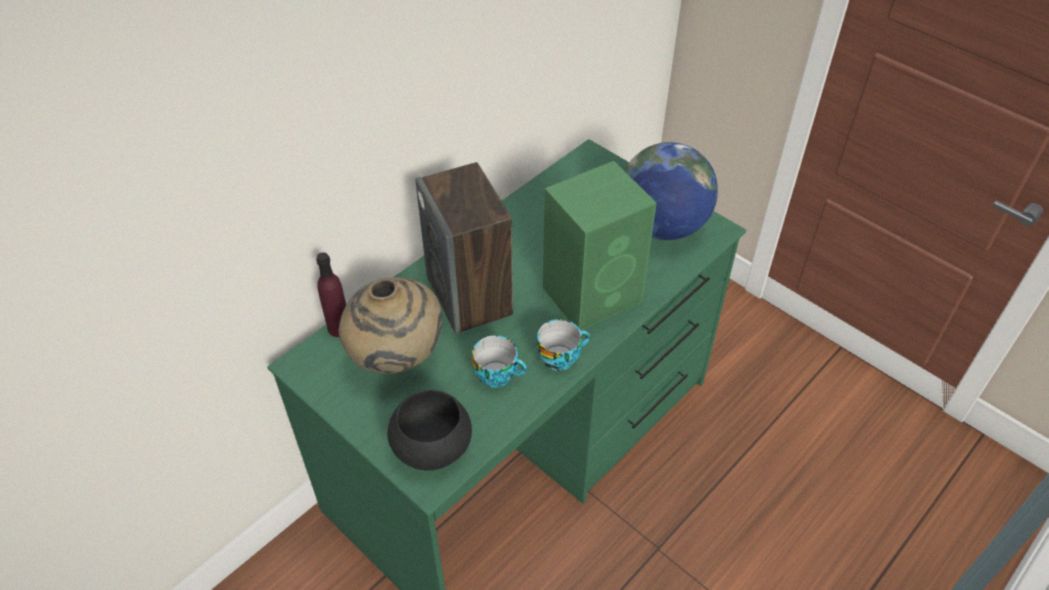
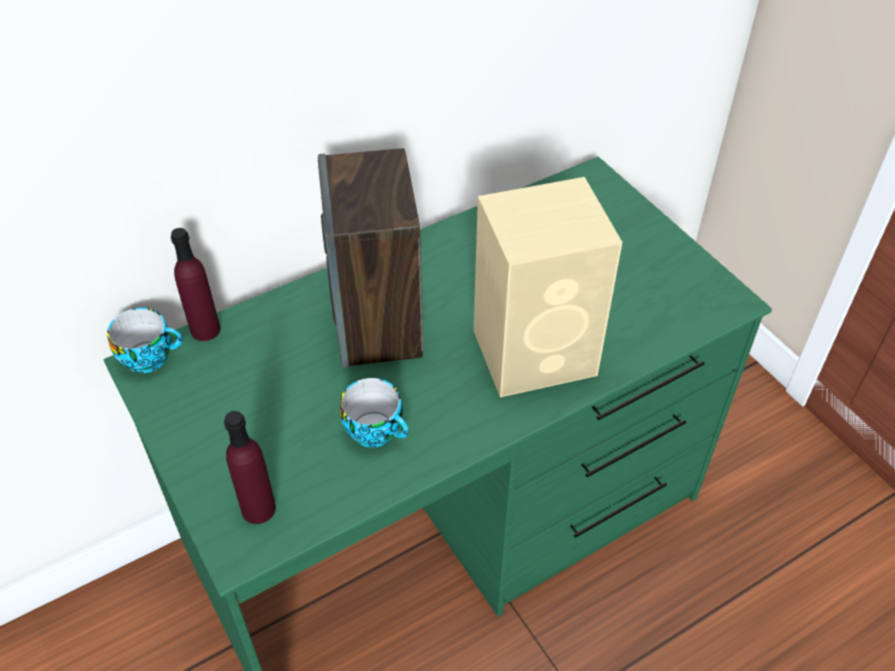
camera: 15 degrees right, 0 degrees up
(396, 360) = (257, 384): beige vase -> none
(433, 449) = (258, 509): black bowl -> purple bottle
(560, 356) = (465, 425): cup -> cup (150, 356)
(594, 293) = (537, 352): green speaker -> beige speaker
(662, 226) = (658, 282): globe -> none

